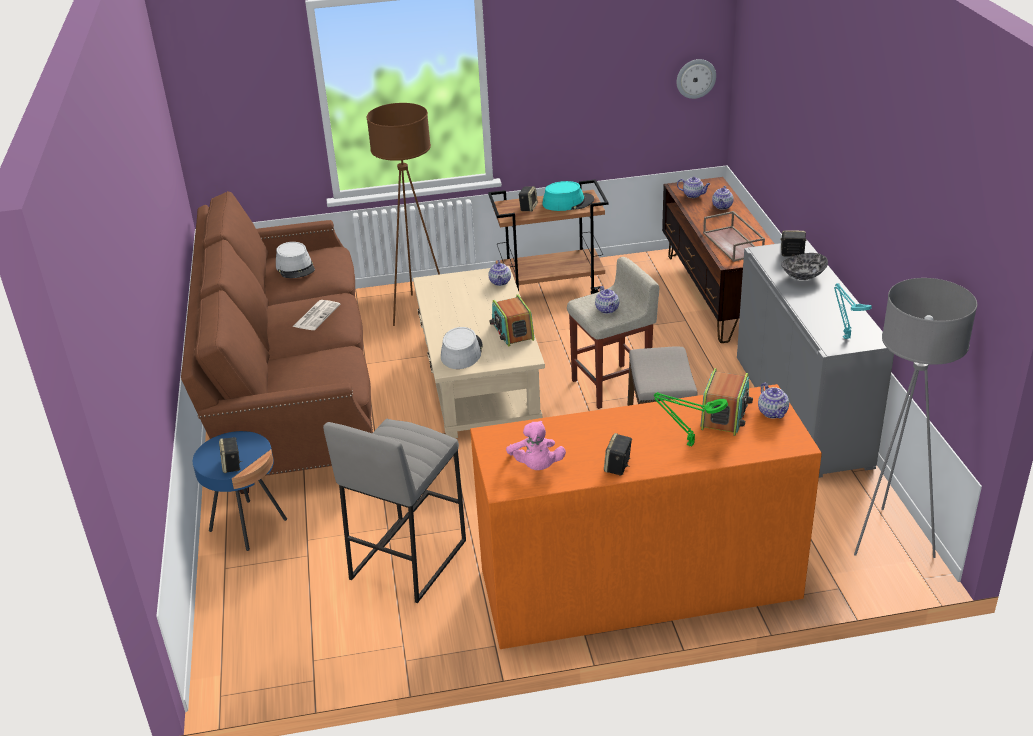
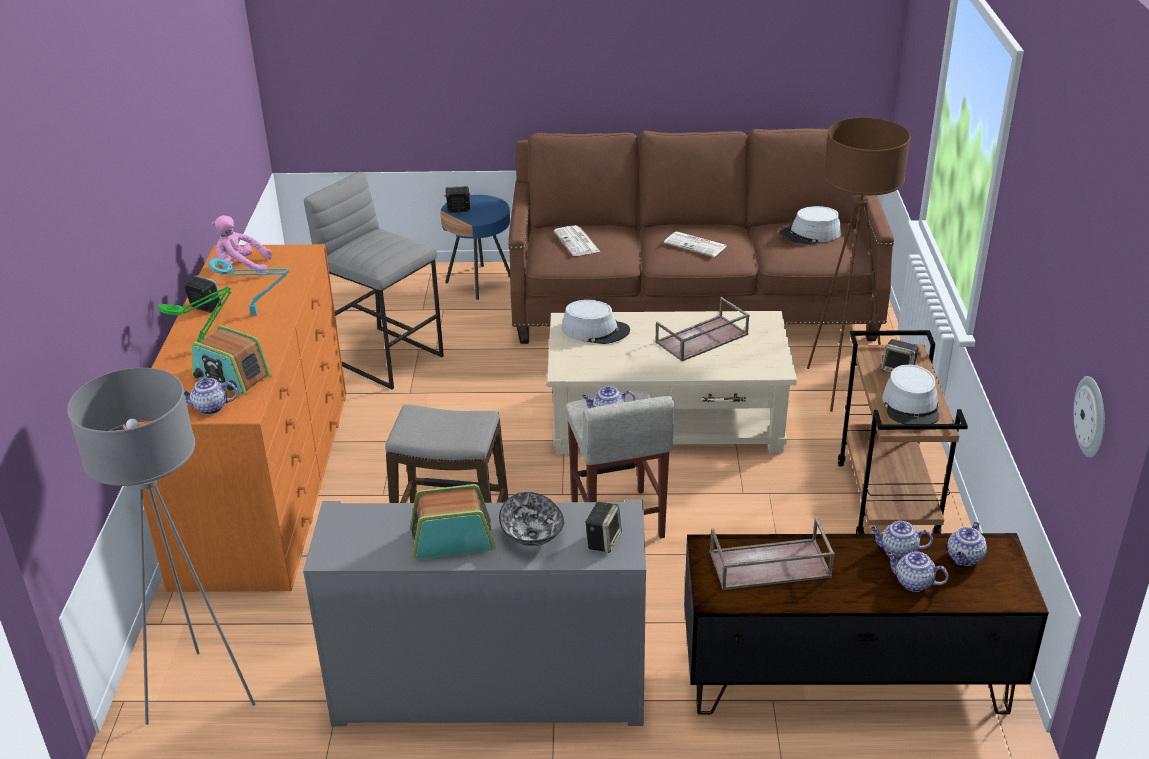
camera: 100 degrees right, 0 degrees up
(313, 375) = (577, 242): none -> newspaper
(464, 305) = (701, 339): none -> brown tray
(500, 282) = (750, 368): teapot -> teapot (897, 551)
(512, 332) = (625, 366): radio -> radio (452, 540)
(568, 202) = (911, 406): turquoise hat -> grey hat
(845, 337) = (353, 531): turquoise table lamp -> turquoise table lamp (257, 314)

